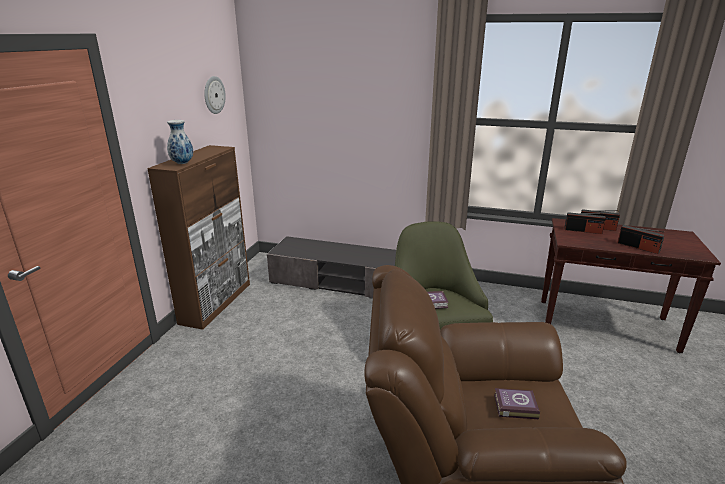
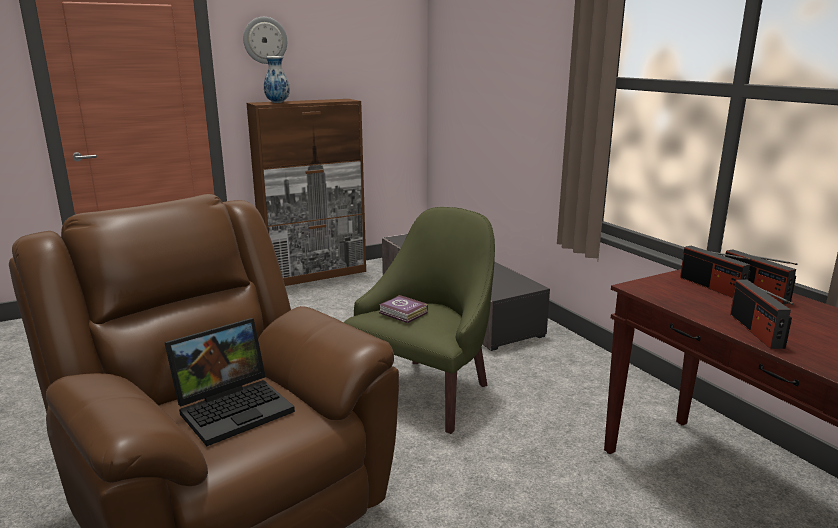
camera: 45 degrees right, 5 degrees down
(214, 95) = (368, 44): wall clock -> wall clock (265, 40)
(514, 406) = (235, 407): book -> laptop

